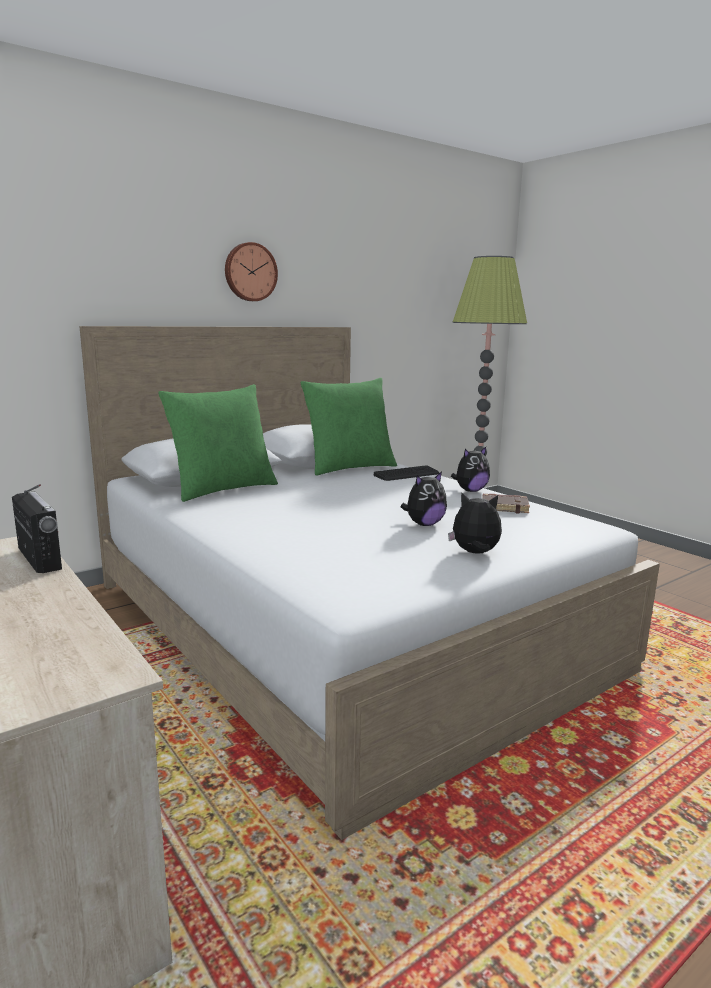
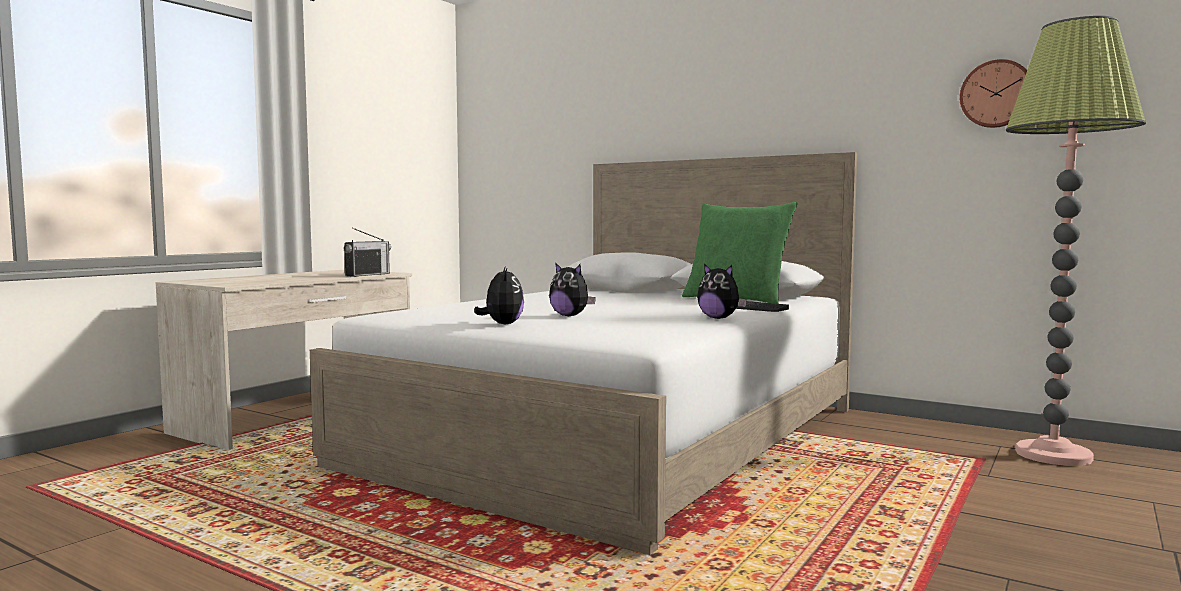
camera: 70 degrees right, 10 degrees down
(222, 489) = (600, 292): green pillow -> none
(250, 272) = (743, 105): wall clock -> wall clock (996, 94)
(505, 507) = (669, 325): brown book -> none

